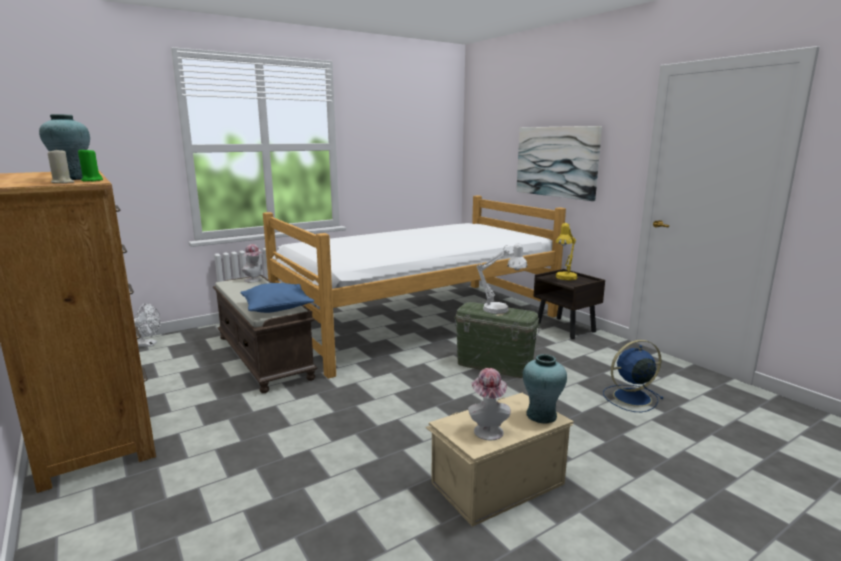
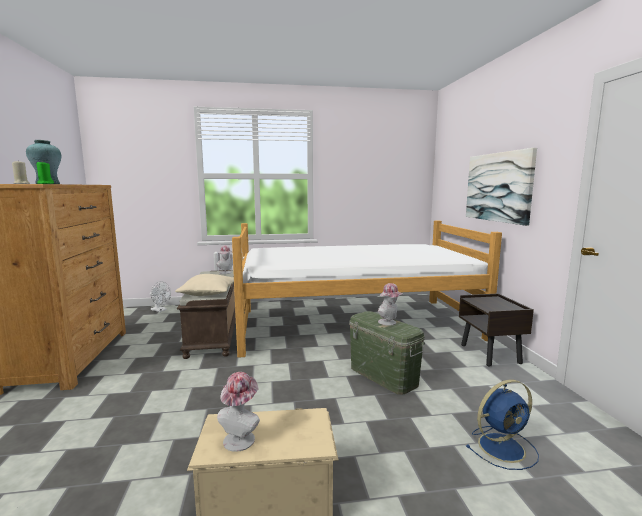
camera: 25 degrees right, 5 degrees down
(277, 307) = (208, 293): blue pillow -> beige pillow
(501, 310) = (389, 322): white table lamp -> hat
(541, 415) = (310, 438): turquoise vase -> none
(564, 278) = (490, 302): yellow table lamp -> none
(630, 397) = (503, 447): blue fan -> blue fan turned 150 degrees clockwise

